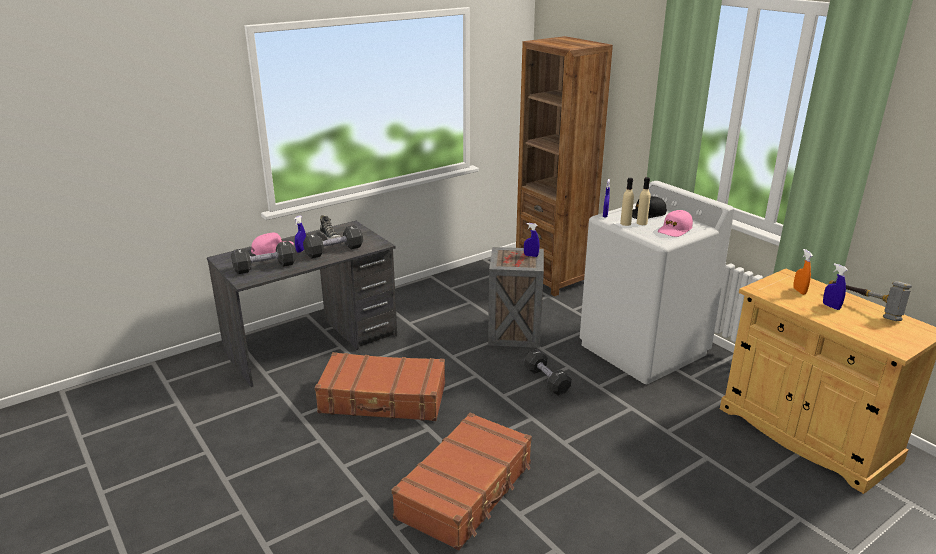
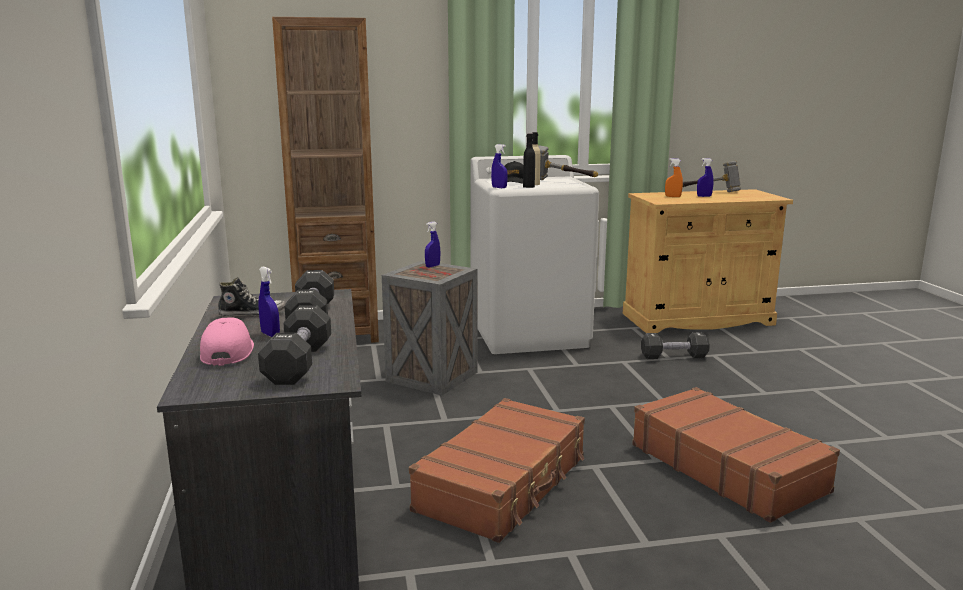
camera: 65 degrees left, 10 degrees down
(546, 380) = (546, 383): black dumbbell -> black dumbbell (674, 356)
(625, 223) = (528, 186): beige bottle -> black bottle
(674, 230) = (562, 181): pink cap -> hammer

